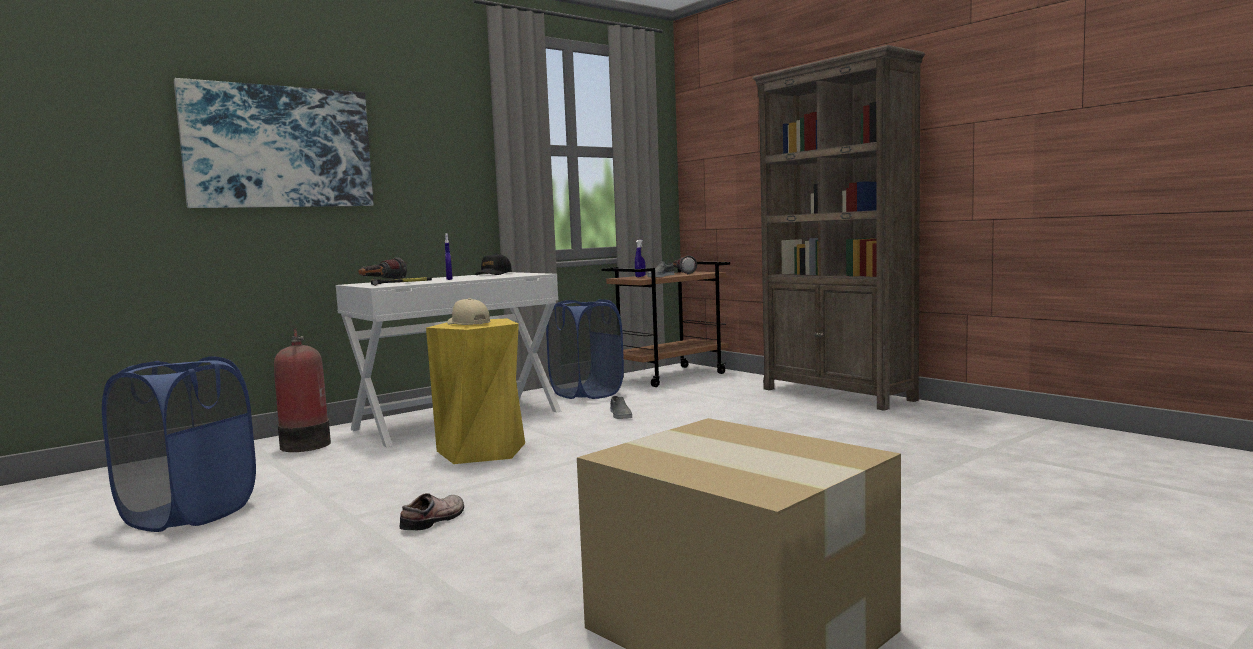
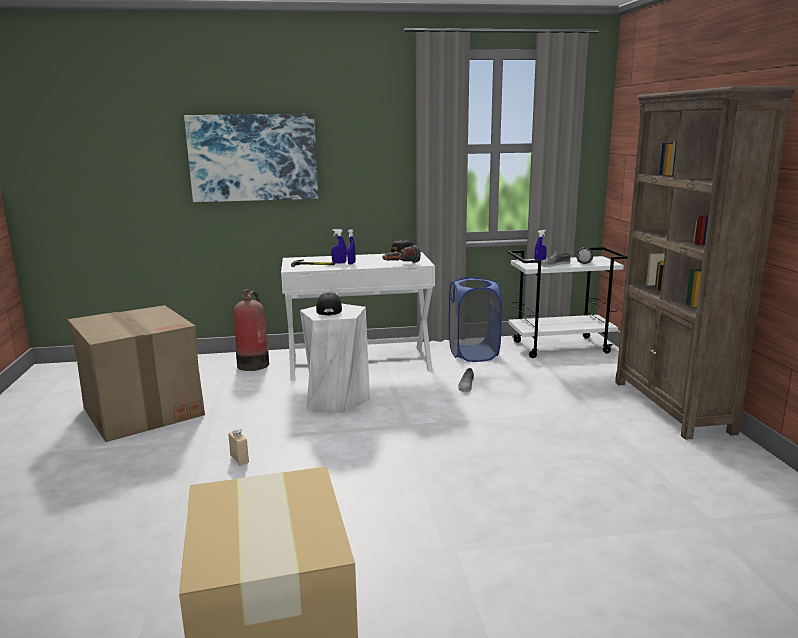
camera: 30 degrees right, 10 degrees up
(189, 514) = (143, 411): blue laundry basket -> cardboard box
(381, 282) = (310, 259): flashlight -> flashlight (400, 264)
(431, 280) = (339, 263): none -> blue spray bottle
(435, 520) = (239, 459): shoe -> beige bottle
(468, 323) = (329, 310): beige cap -> black cap
(482, 451) = (336, 399): yellow stool -> white stool
(671, 376) = (561, 347): brown cart -> white cart

